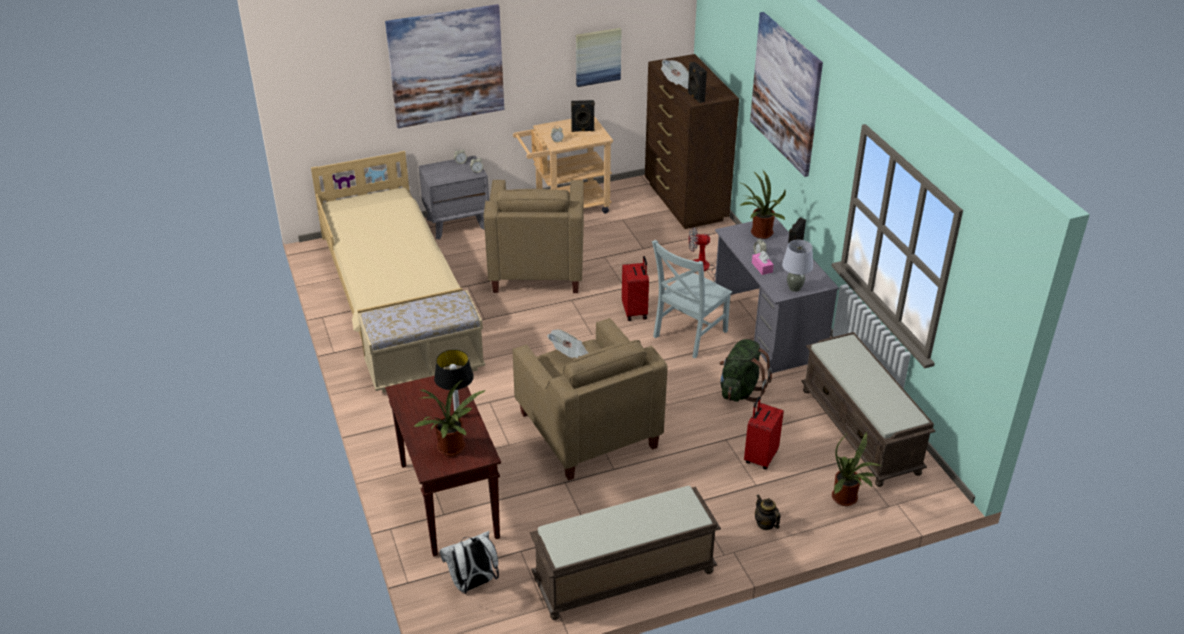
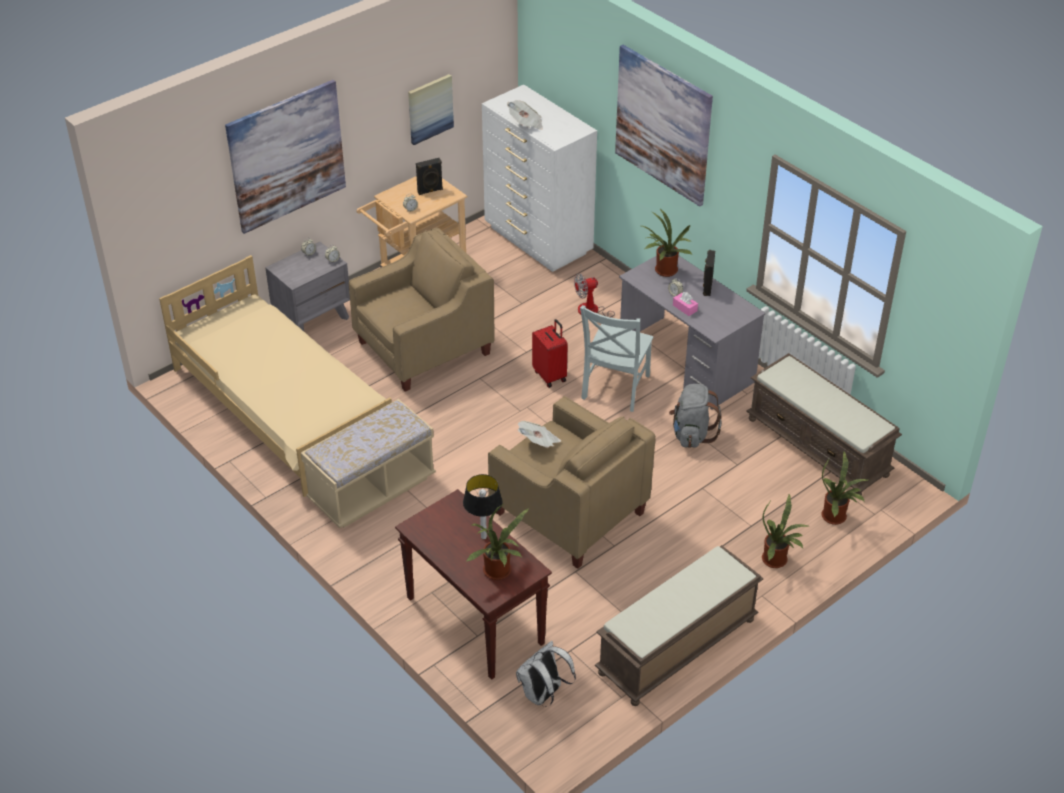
camera: 20 degrees left, 5 degrees up
(537, 266) = (424, 348): beige armchair -> beige armchair turned 105 degrees counterclockwise
(685, 202) = (538, 241): brown dresser -> white dresser
(695, 97) = (553, 138): black speaker -> none
(740, 390) = (691, 434): green backpack -> grey backpack
(760, 457) = (741, 497): red suitcase -> none
(765, 524) = (777, 560): teapot -> potted plant
(794, 288) = (726, 323): grey table lamp -> none

